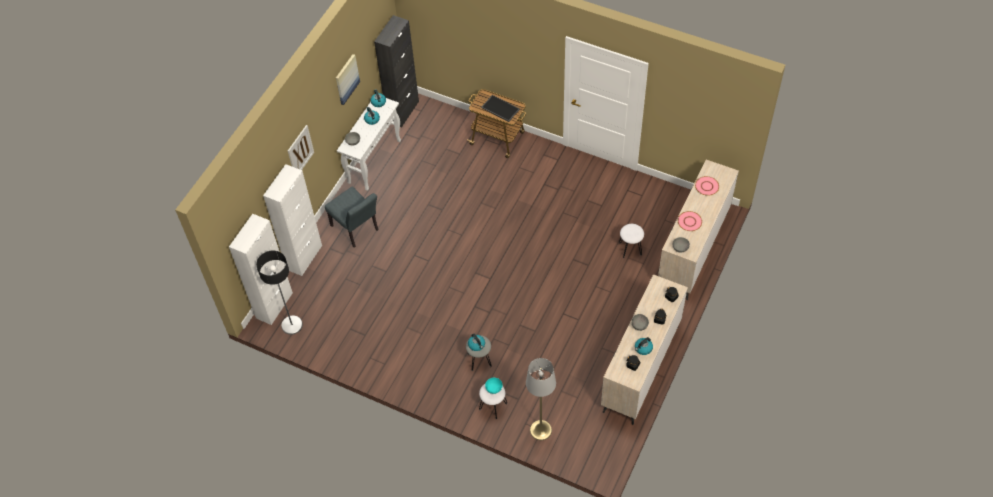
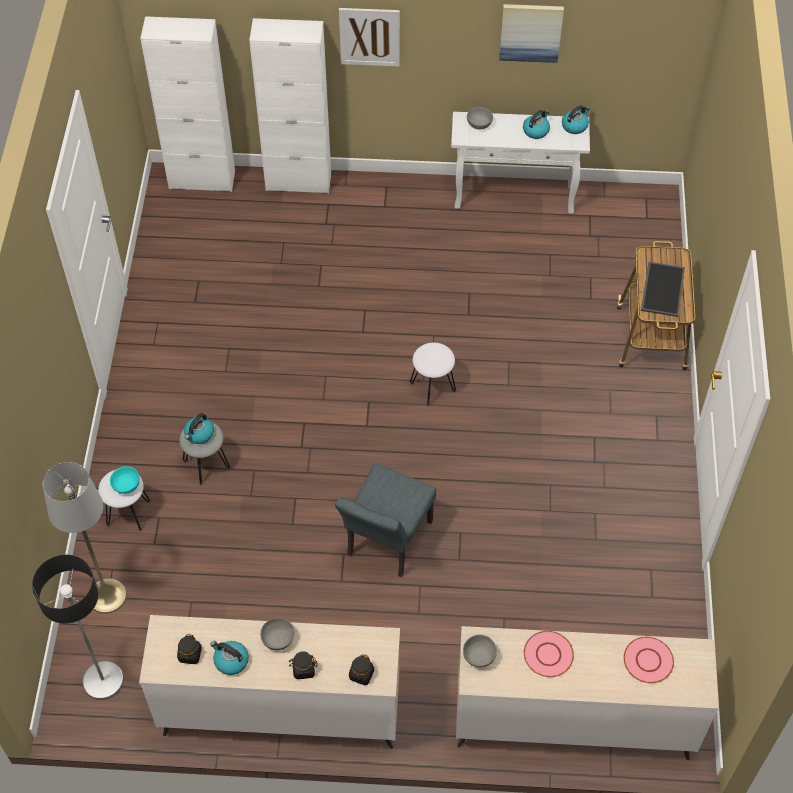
camera: 65 degrees right, 0 degrees up
(291, 325) = (177, 211): floor lamp -> floor lamp (102, 680)
(357, 230) = (376, 223): grey chair -> grey chair (386, 543)
(403, 111) = (631, 196): black cabinet -> none
(630, 248) = (525, 615): white stool -> white stool (433, 387)

